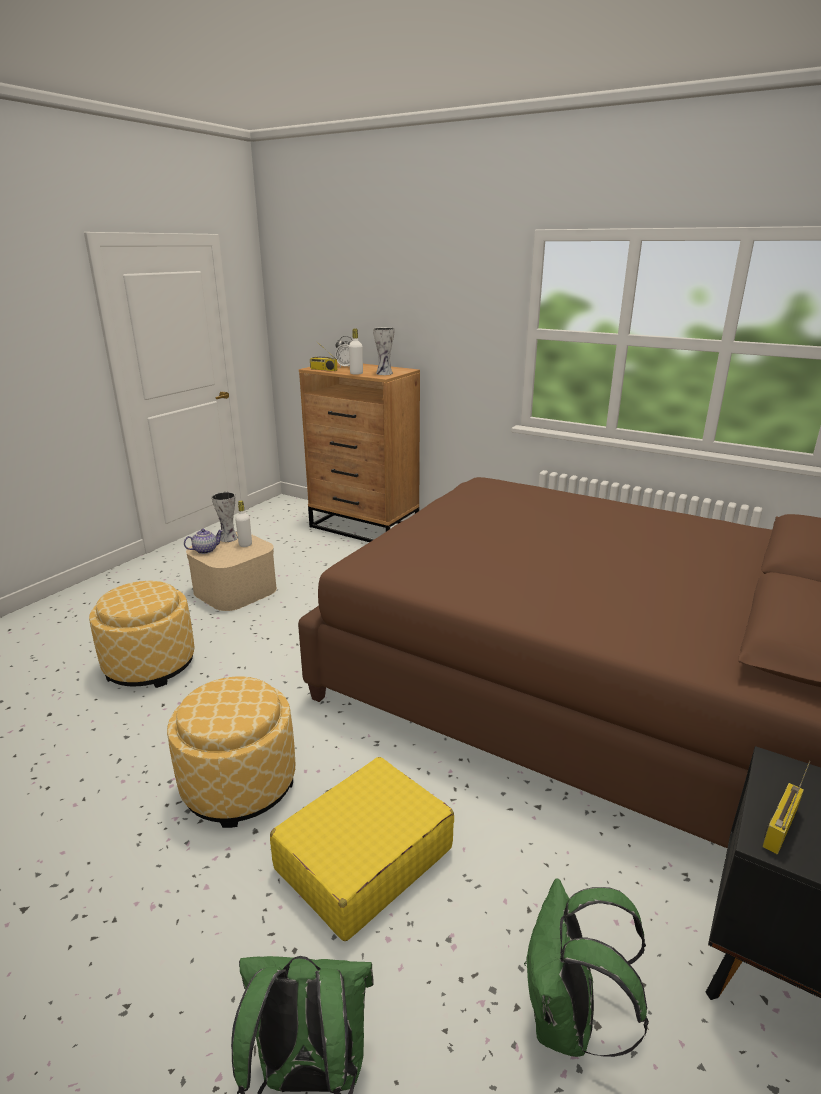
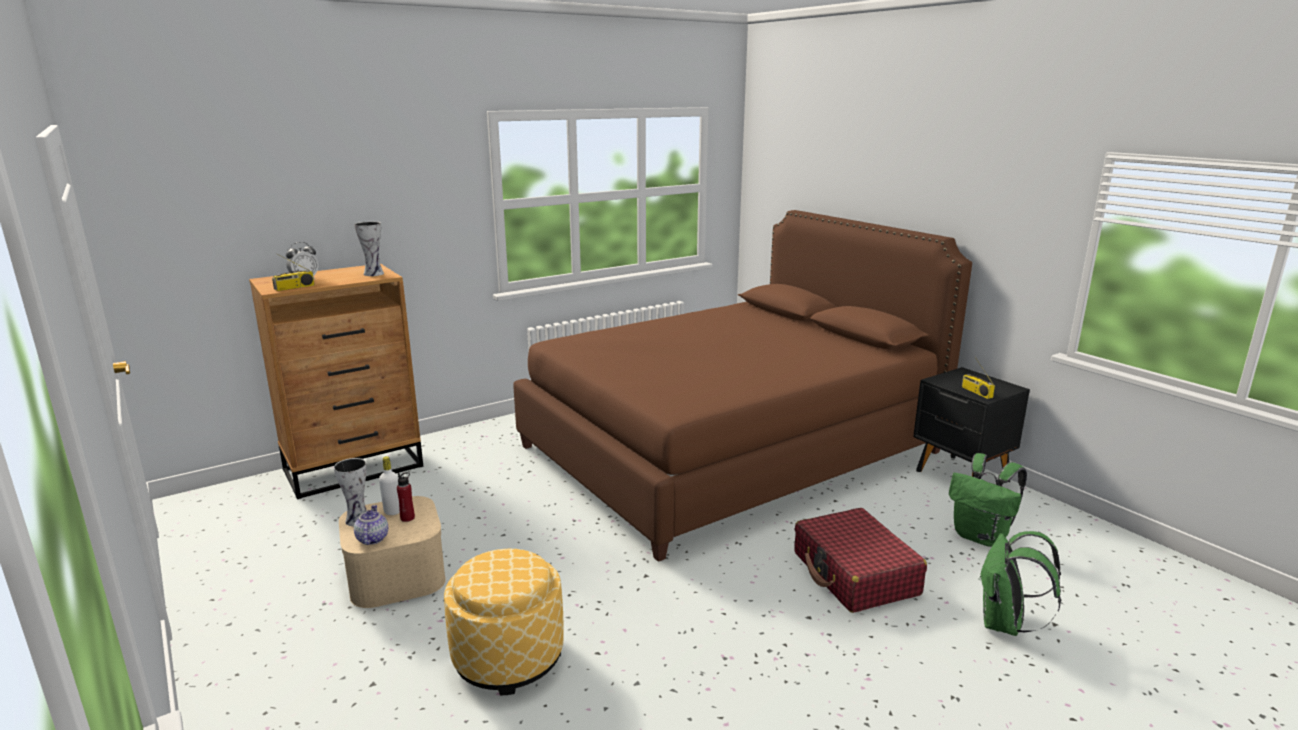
camera: 65 degrees left, 5 degrees down
(238, 552) = (407, 518): none -> red bottle
(239, 785) = (751, 618): ottoman -> none
(356, 373) = (350, 281): white bottle -> none
(363, 859) = (855, 574): yellow suitcase -> red suitcase

